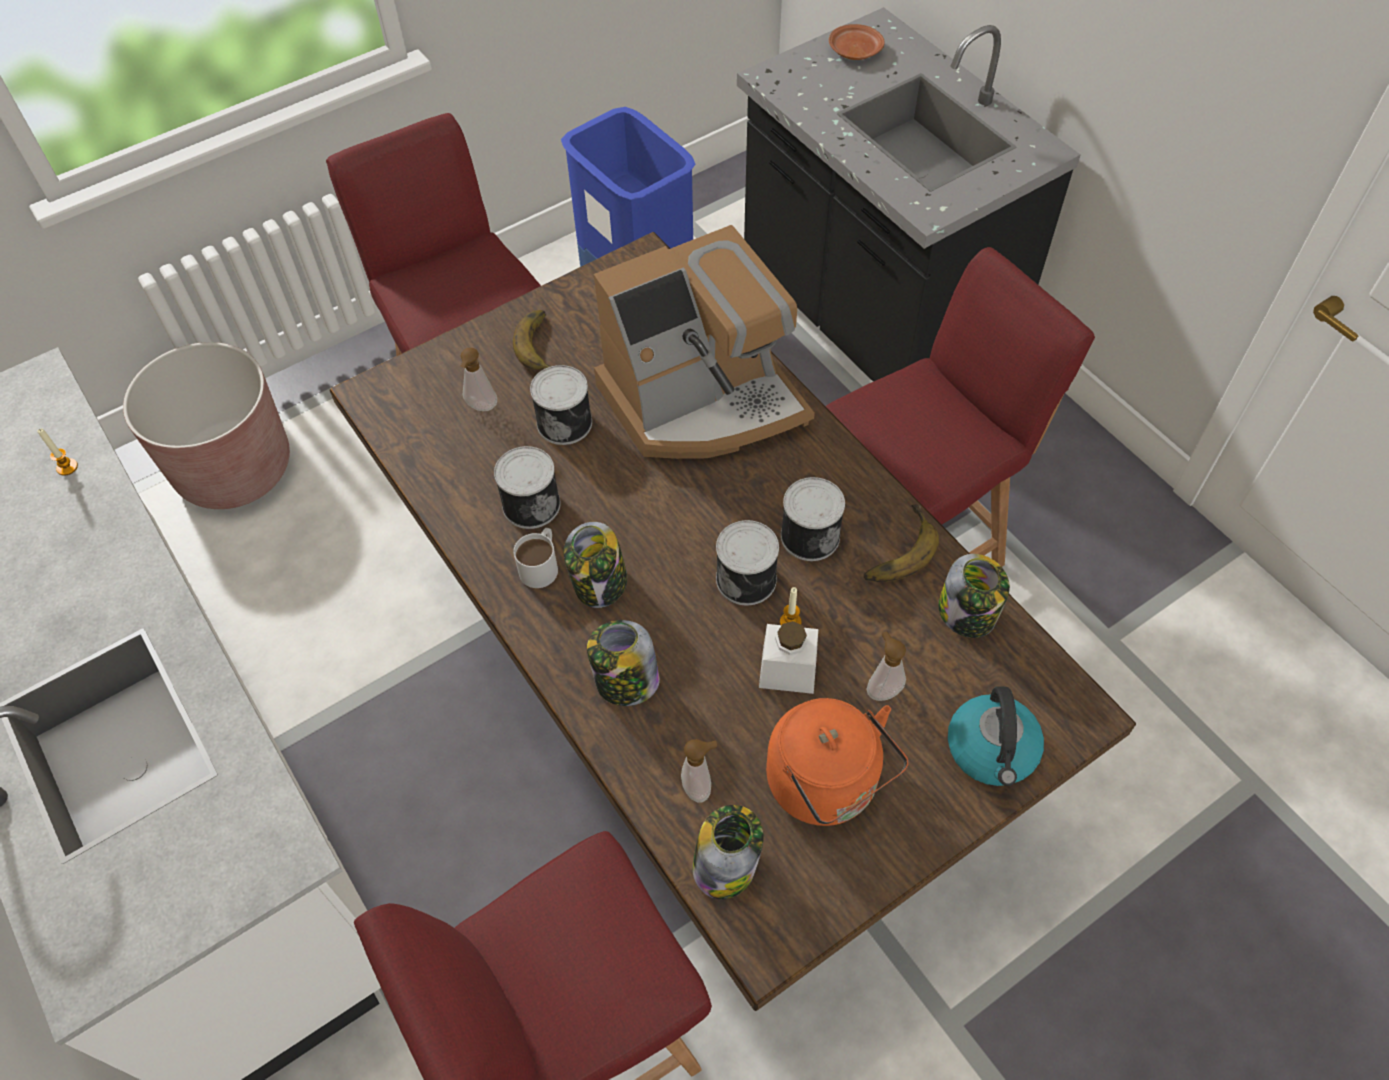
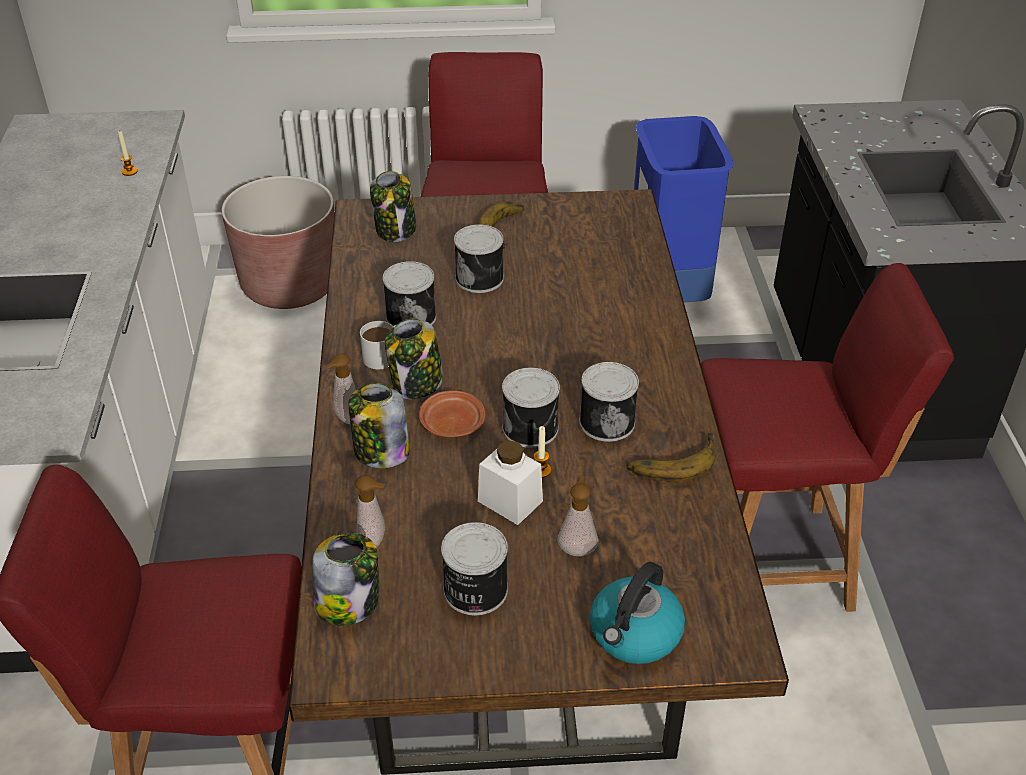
camera: 30 degrees right, 15 degrees down
(481, 408) = (427, 247): soap dispenser -> soap dispenser (346, 419)
(703, 401) = (597, 304): coffee machine -> none
(827, 785) = (474, 590): orange kettle -> can
(854, 51) = (908, 119): brown plate -> brown plate (451, 423)
(968, 613) = (697, 530): jar -> jar (396, 230)

